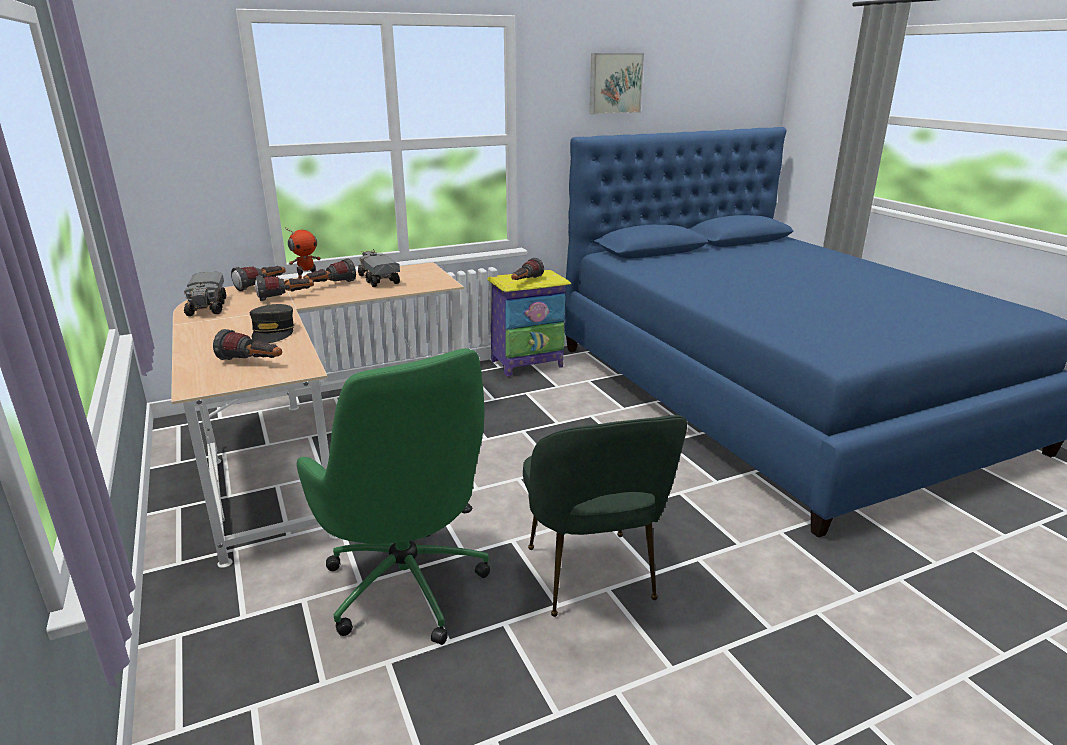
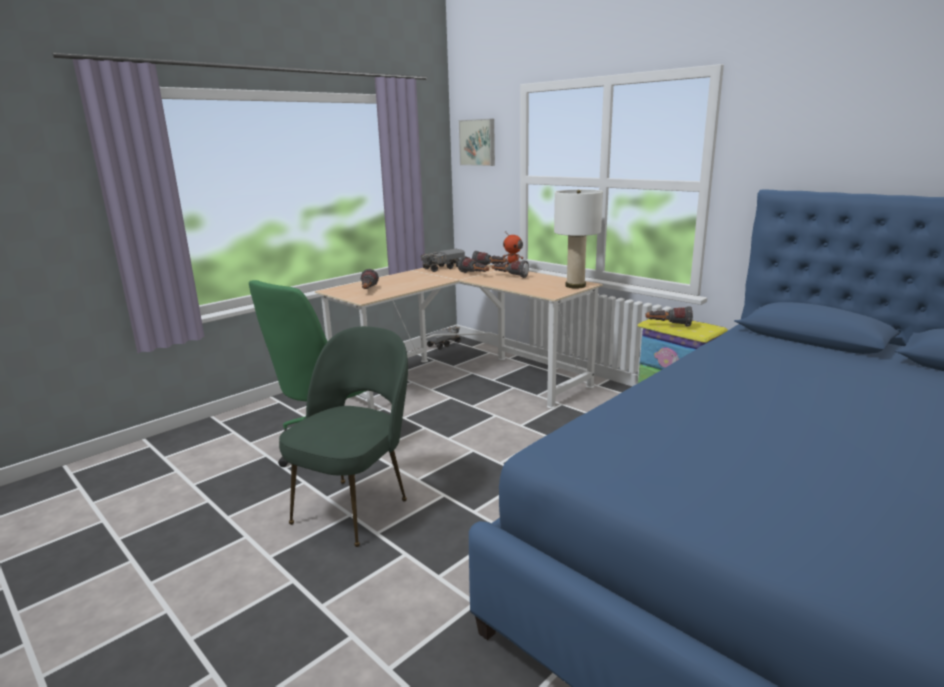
camera: 70 degrees right, 5 degrees down
(273, 332) = (414, 284): grey cap -> none
(378, 279) = (537, 281): toy truck -> toy truck (444, 344)
(425, 271) = (575, 286): none -> white table lamp
(592, 581) = (356, 506): green chair -> green chair turned 150 degrees clockwise
(614, 83) = (847, 130): picture -> picture (478, 142)

